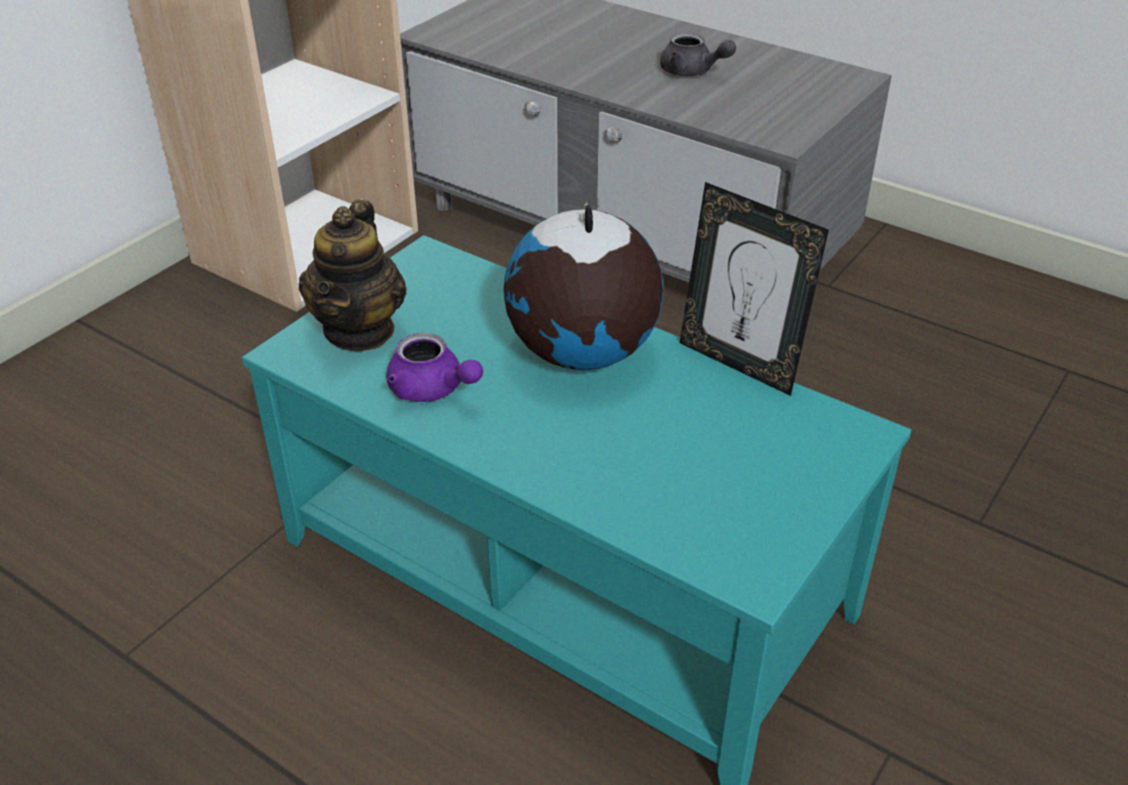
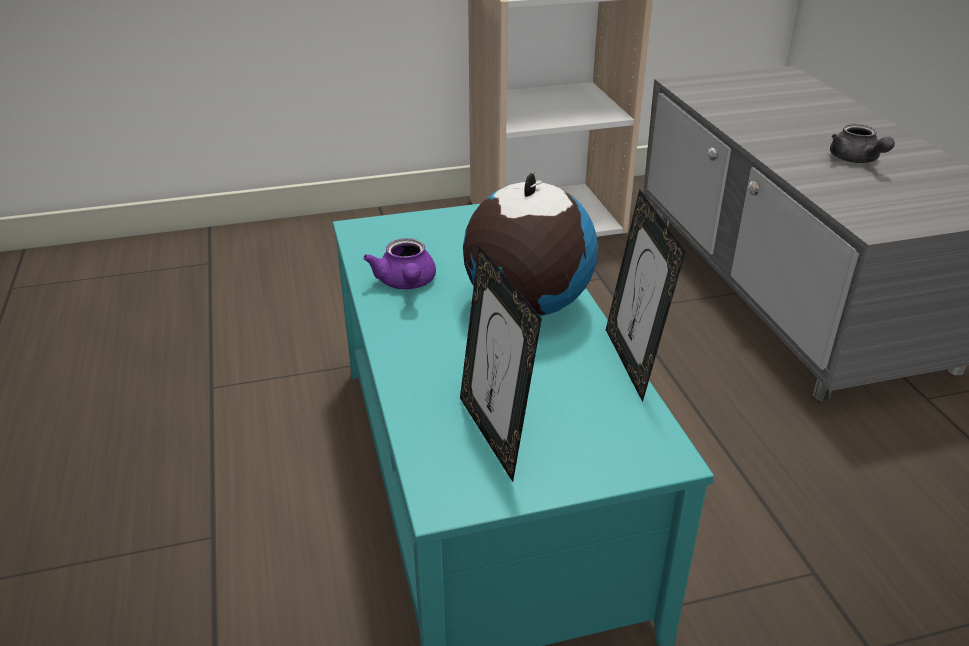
camera: 40 degrees right, 5 degrees down
(360, 330) = (412, 234): teapot -> none
(717, 495) = (495, 434): none -> picture frame

